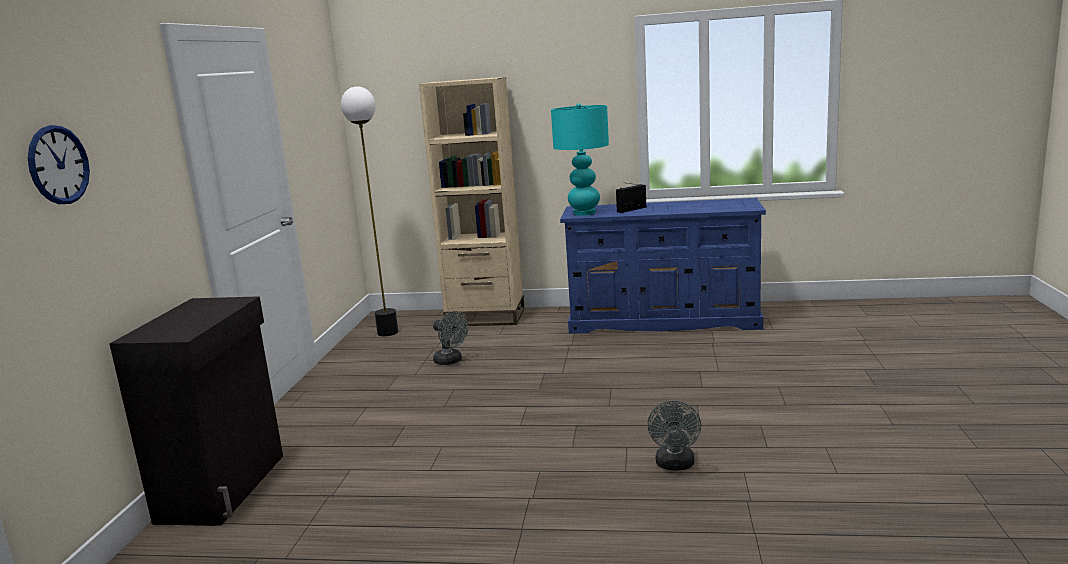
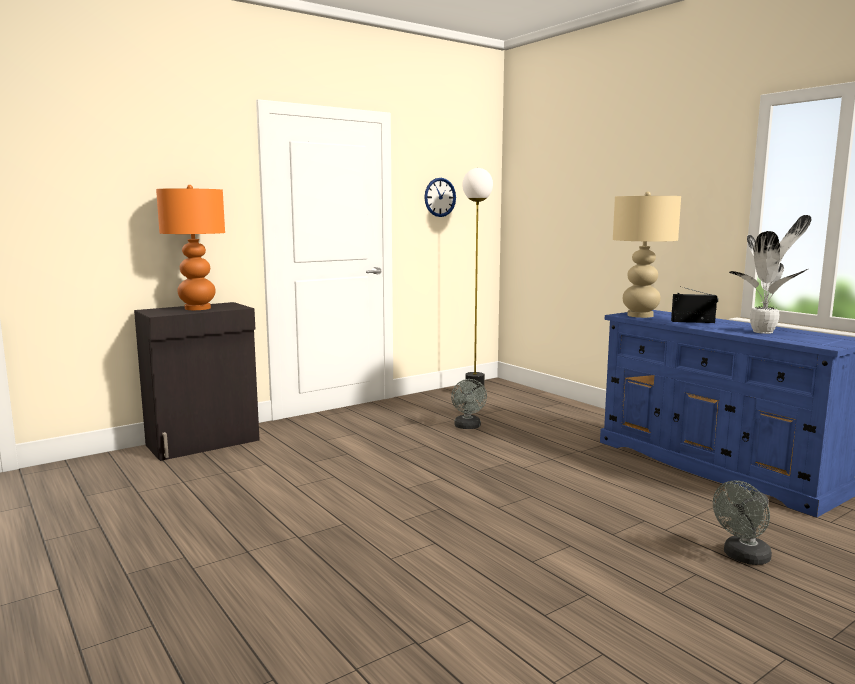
camera: 45 degrees right, 5 degrees down
(58, 165) = (118, 183): wall clock -> wall clock (440, 197)
(192, 316) = (197, 308): none -> orange table lamp
(485, 317) = (563, 407): beige bookcase -> none
(584, 213) = (639, 315): turquoise table lamp -> beige table lamp
(675, 465) = (433, 578): grey fan -> grey fan (743, 557)
(693, 206) = (765, 332): none -> potted plant

